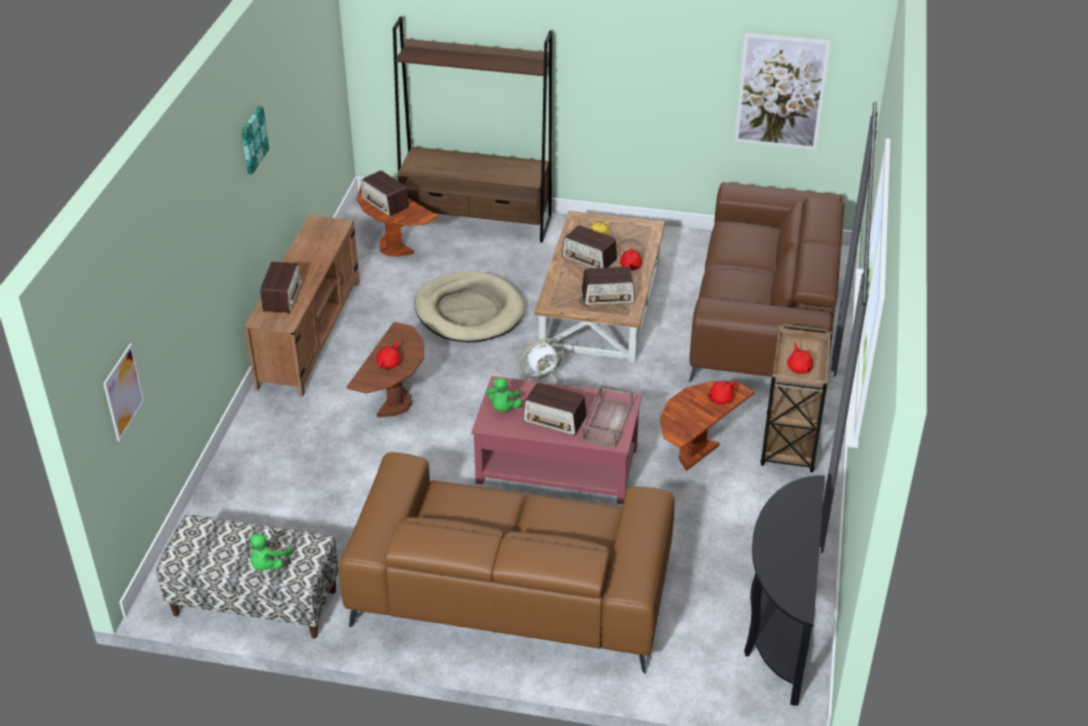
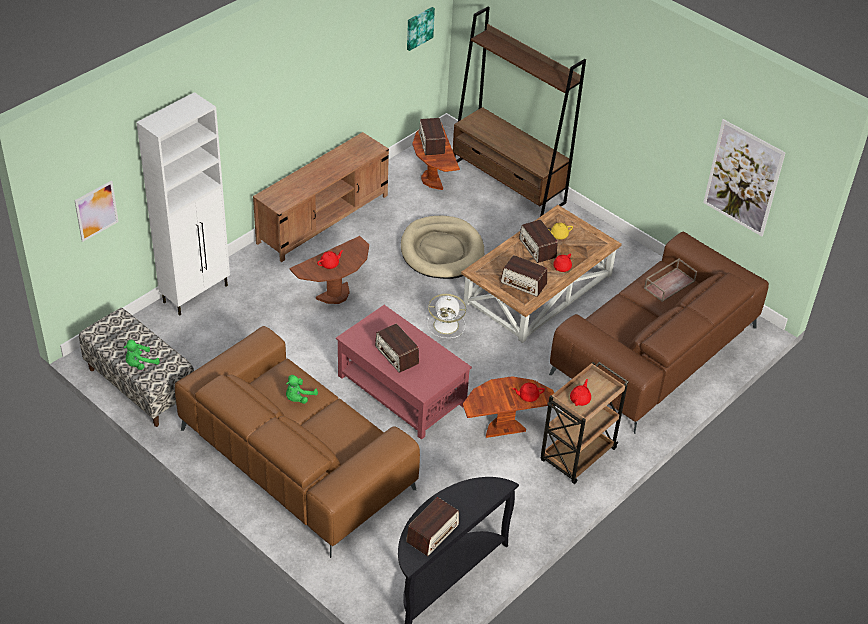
camera: 30 degrees right, 5 degrees up
(231, 472) = (196, 293): none -> white cabinet
(252, 140) = (301, 66): picture -> picture (419, 28)
(282, 297) = (293, 185): radio -> radio (433, 533)
(503, 408) = (371, 331): green plush toy -> green plush toy (298, 398)
(607, 422) = (429, 374): brown tray -> brown tray (669, 284)

